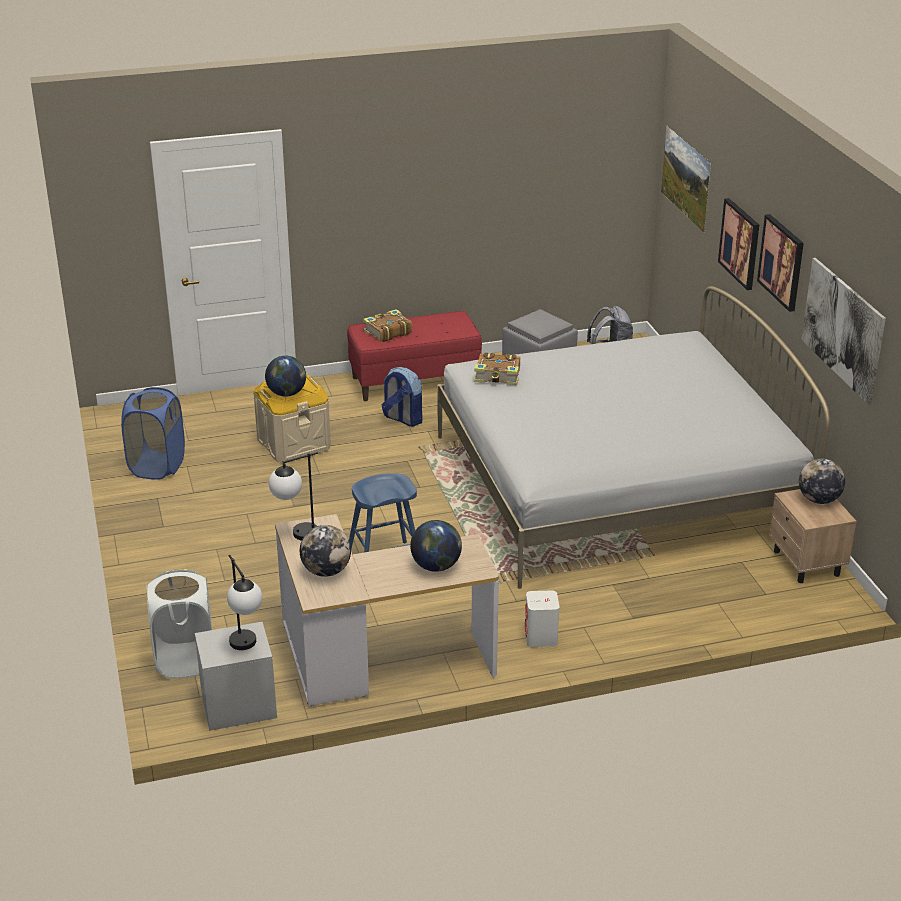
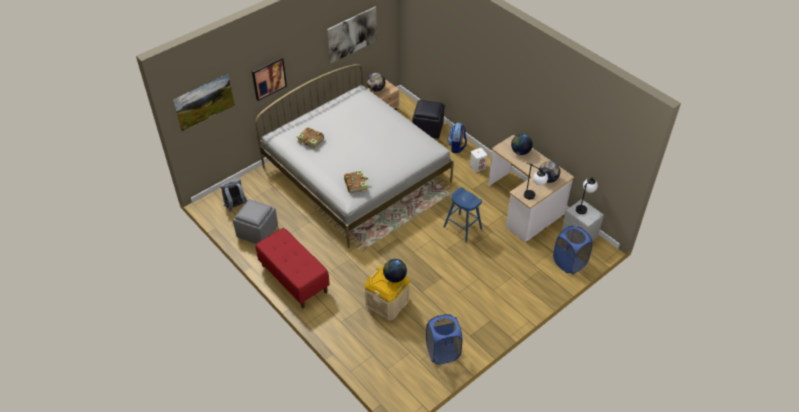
camera: 115 degrees left, 15 degrees up
(185, 661) = (569, 263): white laundry basket -> blue laundry basket
(387, 332) = (299, 267): book -> book (311, 141)
(402, 419) = (338, 268): backpack -> backpack (457, 147)
(711, 608) = (428, 129): none -> black ottoman
(782, 262) = (304, 53): picture -> none

